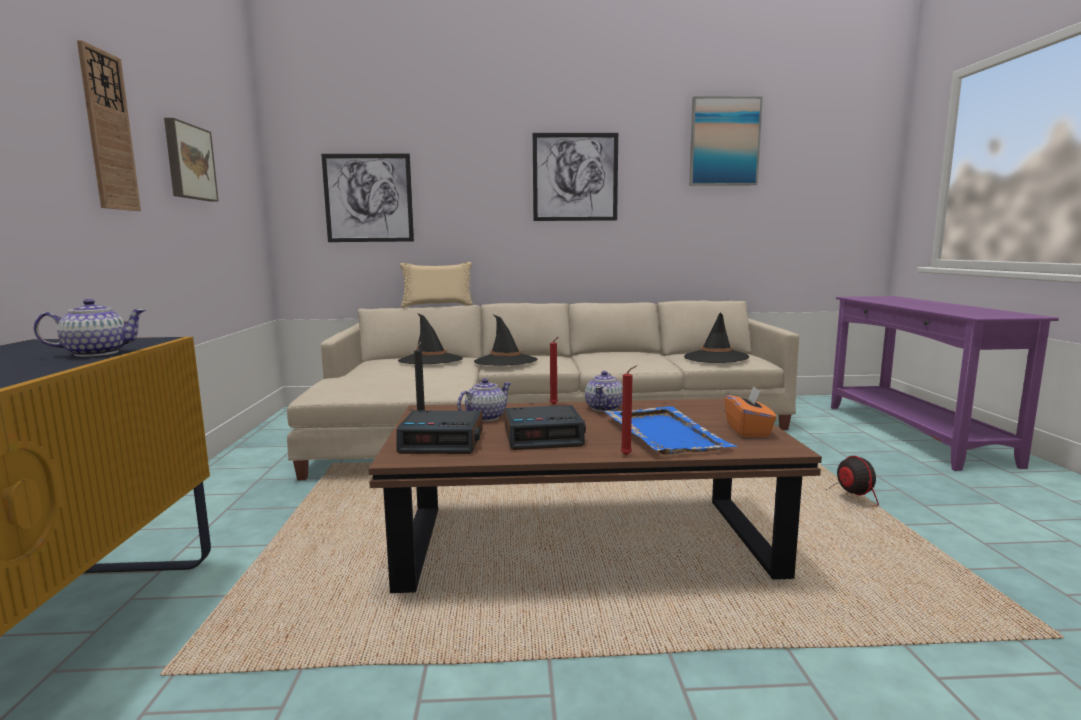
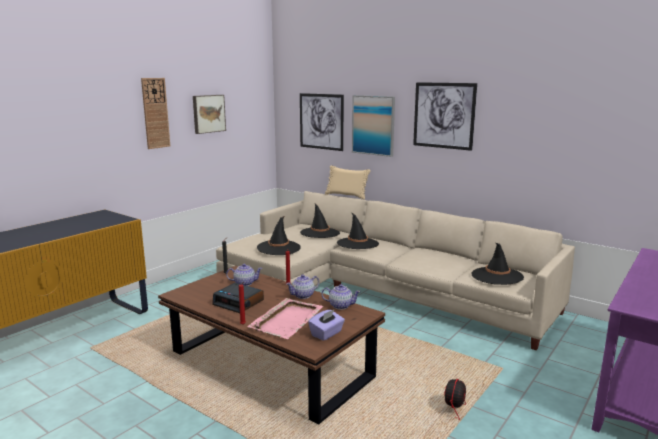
camera: 40 degrees right, 5 degrees up
(96, 353) = (95, 226): teapot -> teapot (340, 306)
(412, 381) = (279, 248): none -> black hat
(443, 441) = (202, 291): alarm clock -> none
(664, 433) = (287, 320): blue tray -> pink tray
(724, 142) = (567, 92): picture -> picture (373, 125)
(748, 430) = (327, 334): orange tissue box -> purple tissue box

